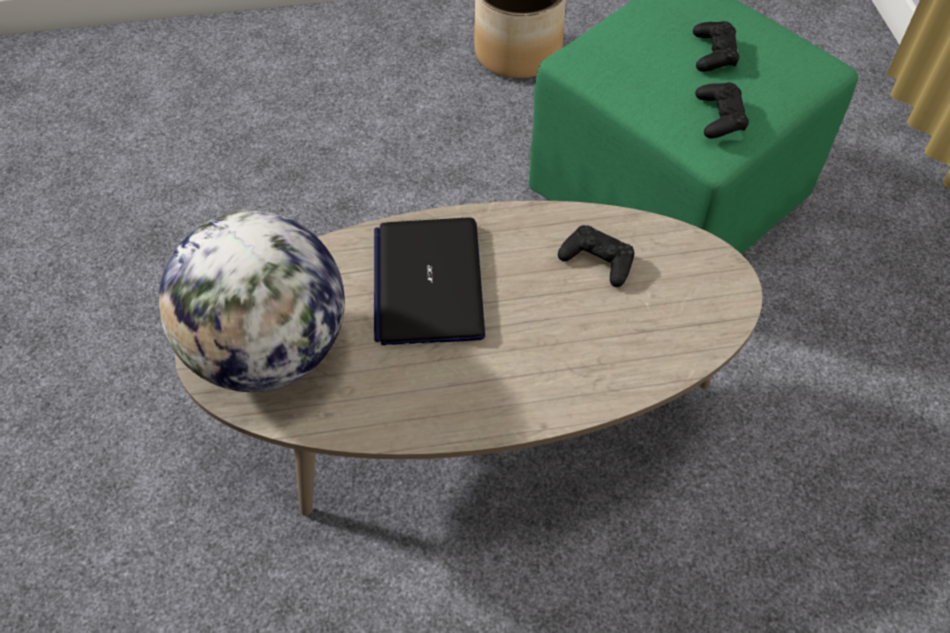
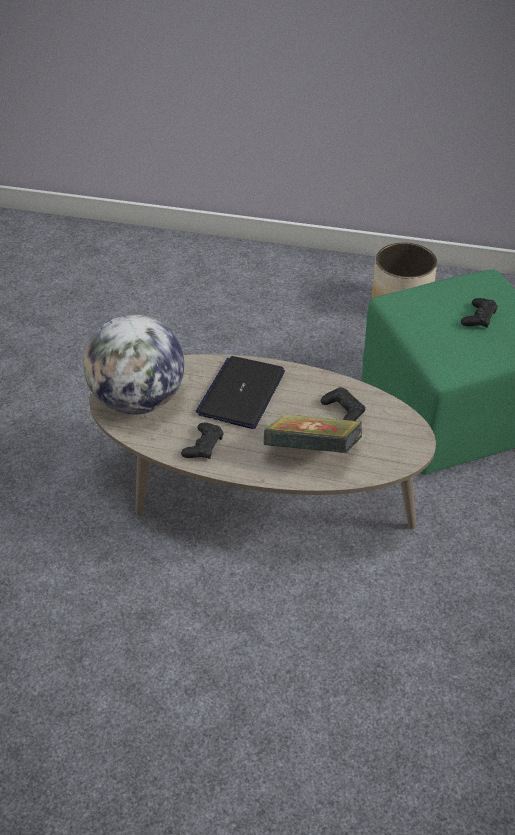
camera: 25 degrees right, 10 degrees down
(592, 349) = (312, 452): none -> book
(720, 117) = (459, 352): black game controller -> black game controller (203, 446)

